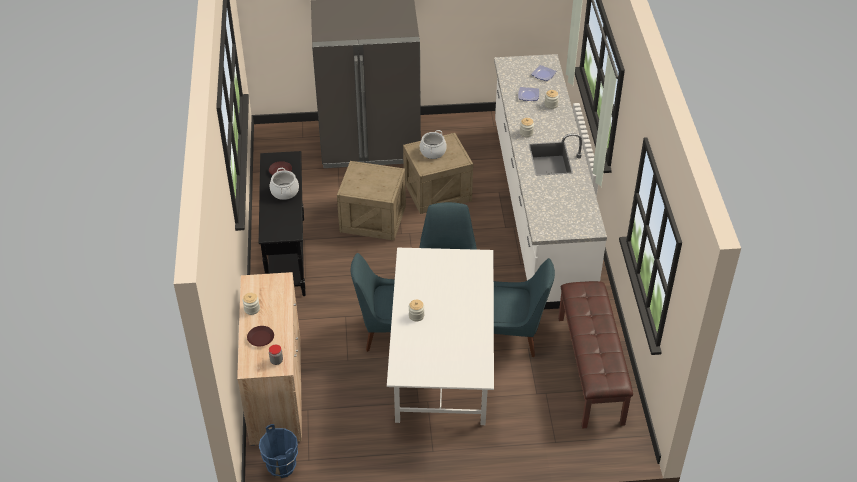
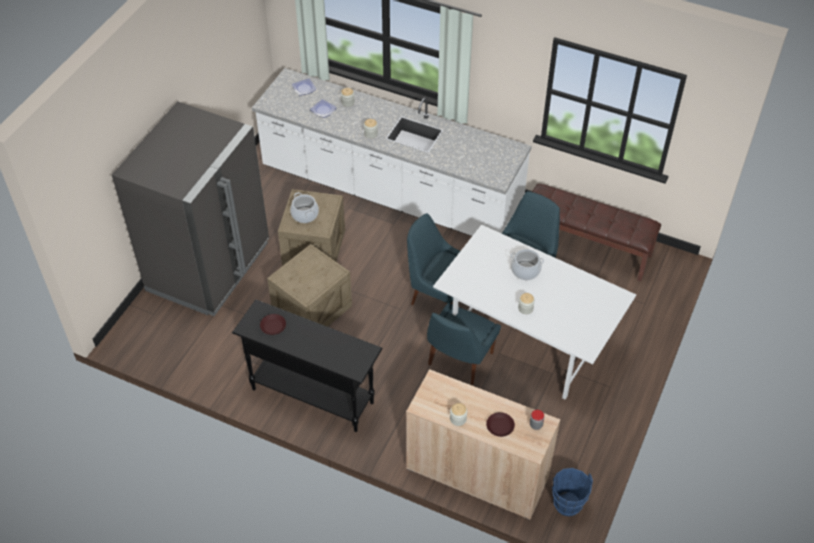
camera: 60 degrees left, 5 degrees up
(285, 191) = (305, 334): cooking pot -> cooking pot (525, 270)

